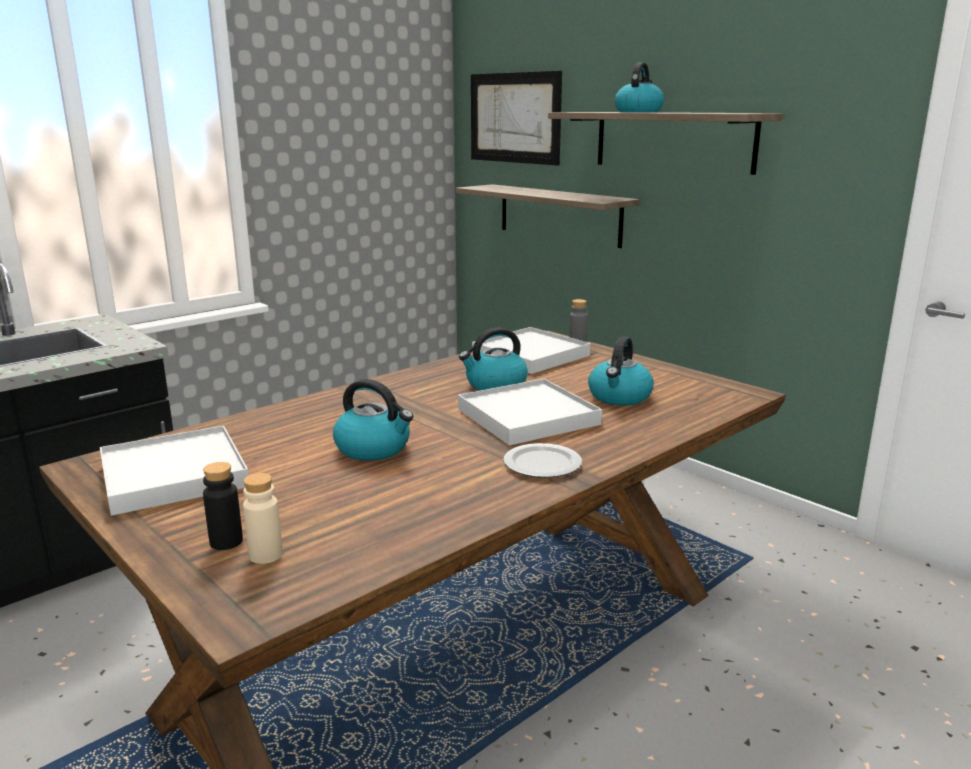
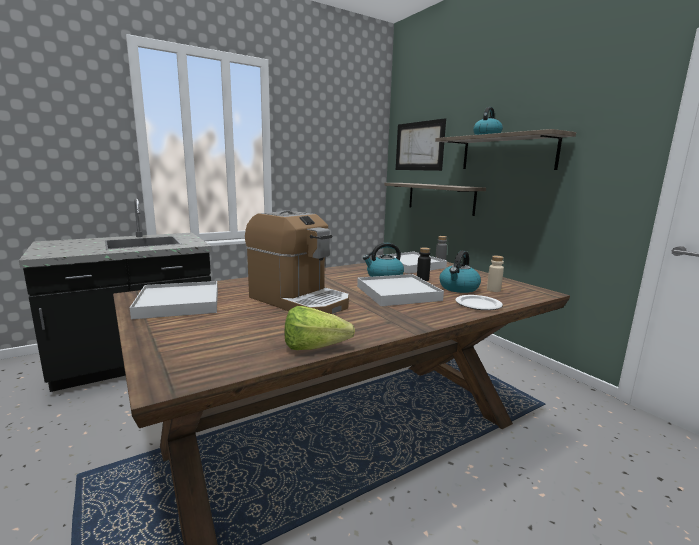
camera: 10 degrees right, 5 degrees down
(226, 542) = (184, 339): black bottle -> black bottle (422, 279)
(265, 555) = (202, 348): beige bottle -> beige bottle (493, 290)
(374, 448) = (298, 301): kettle -> coffee machine
(445, 533) = (320, 348): none -> lettuce
(541, 463) = (397, 317): plate -> plate (477, 304)

